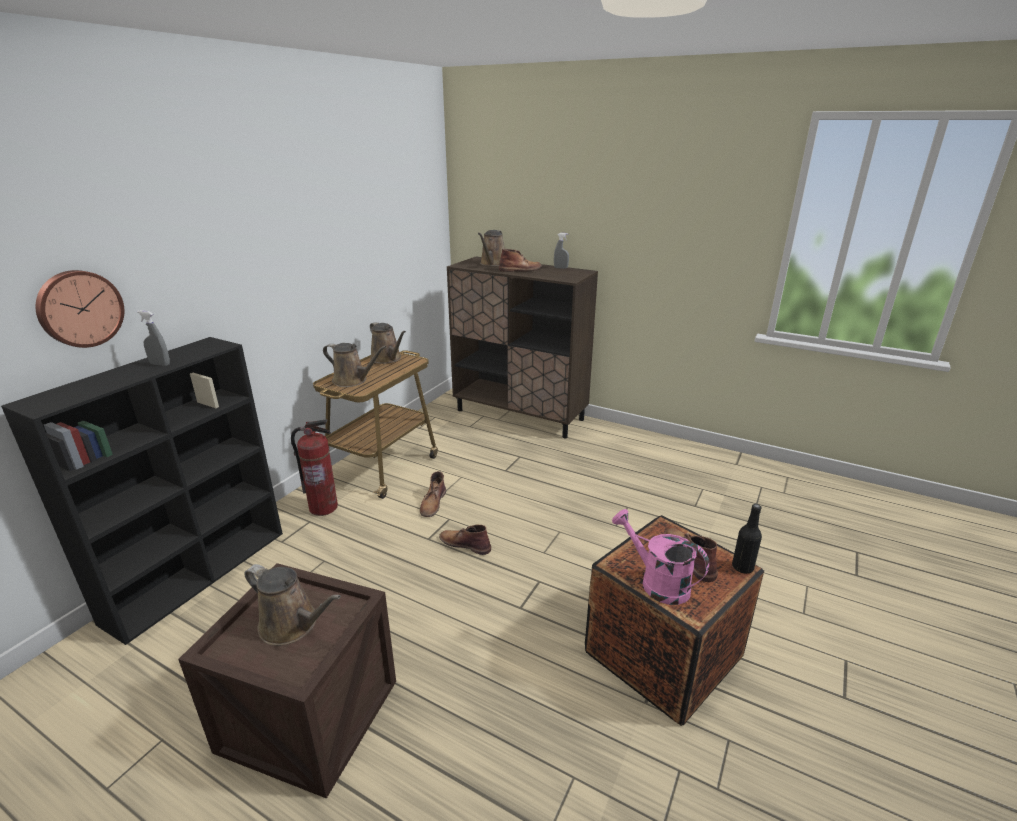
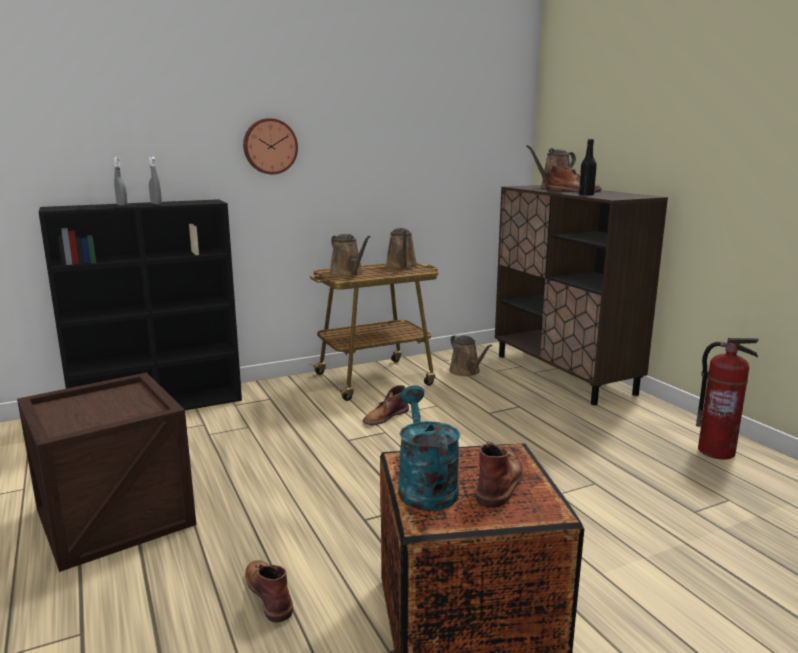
camera: 35 degrees right, 10 degrees down
(79, 308) = (115, 150): wall clock -> wall clock (270, 146)
(292, 625) = (103, 408): brown watering can -> brown watering can (466, 371)
(323, 507) = (292, 393): fire extinguisher -> fire extinguisher (716, 451)
(465, 544) = (375, 454): brown boot -> brown boot (269, 592)
(561, 268) = (625, 193): grey spray bottle -> grey spray bottle (122, 205)
(657, 582) = (424, 486): pink watering can -> turquoise watering can
(742, 567) = (552, 512): black bottle -> black bottle (586, 195)

